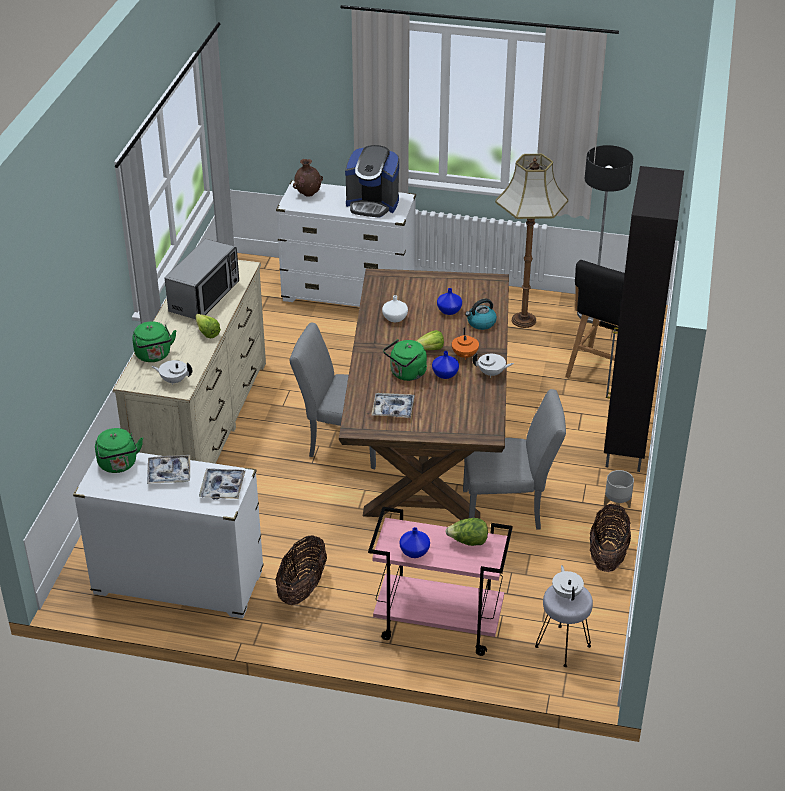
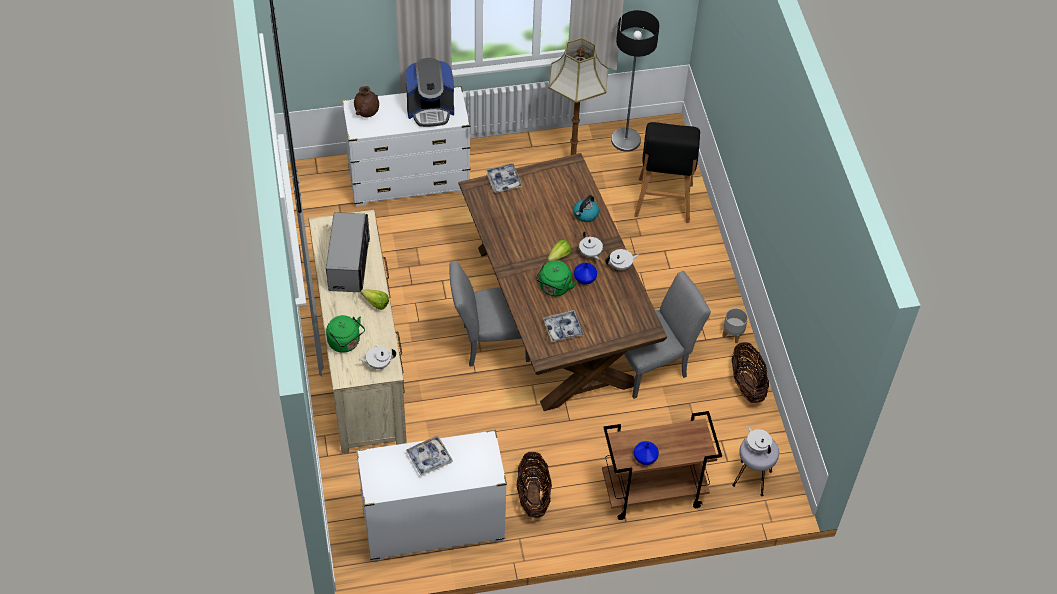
camera: 25 degrees left, 15 degrees up
(118, 465) = (383, 463): green kettle -> none
(222, 488) = (480, 457): tray -> tray (503, 181)
(395, 318) = (513, 231): white vase -> none
(437, 625) = (652, 492): pink cart -> brown cart
(448, 311) = (552, 209): blue vase -> none
(464, 355) = (590, 254): orange teapot -> white teapot
(468, 542) = (679, 434): lettuce -> none
(625, 444) = (712, 271): black cabinet -> none

